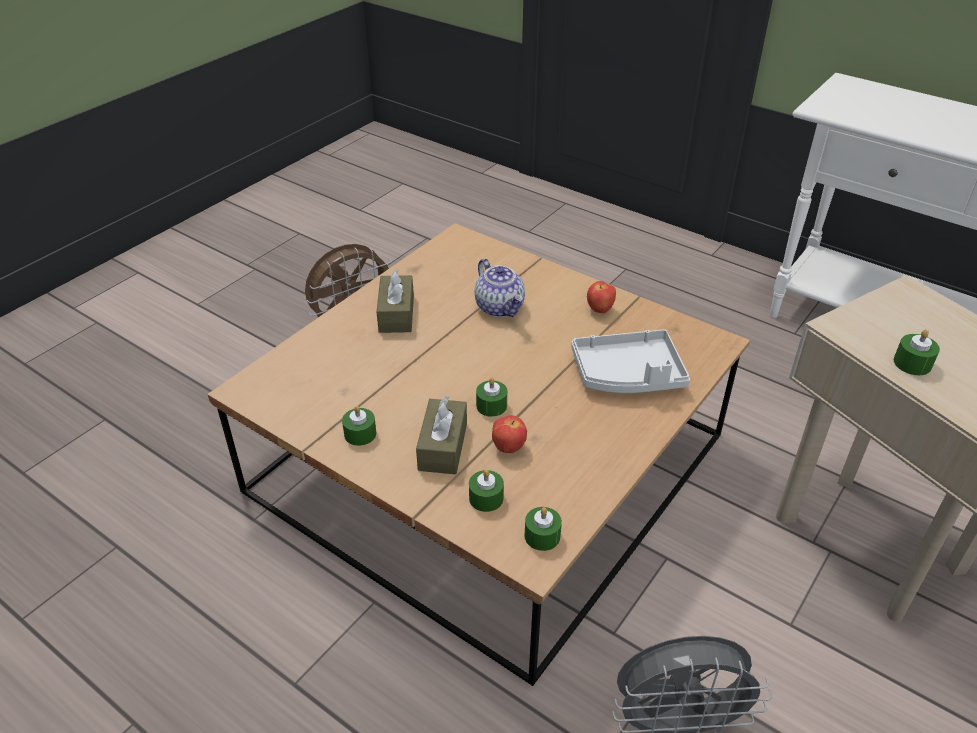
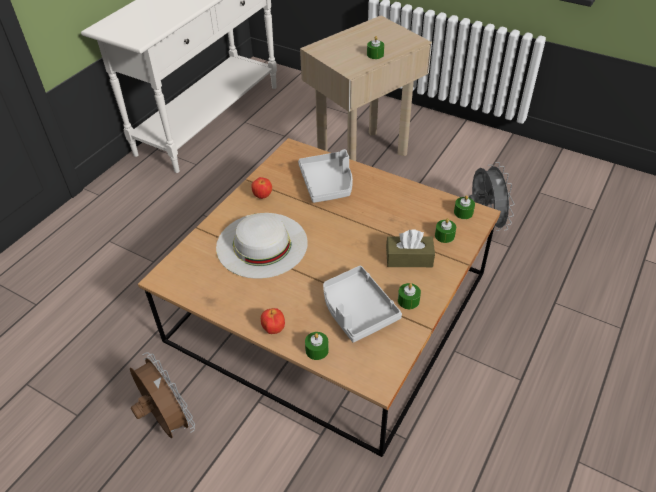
camera: 95 degrees left, 5 degrees up
(359, 382) = (357, 310): none -> grey tray
(396, 314) = (273, 302): brown tissue box -> none
(491, 405) = (367, 240): green candle -> green candle (317, 350)
(500, 307) = (262, 244): teapot -> white hat
(509, 447) = (402, 229): apple -> apple (273, 329)

